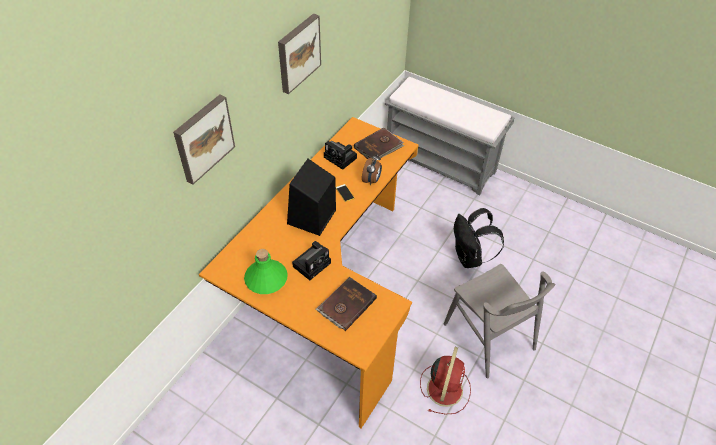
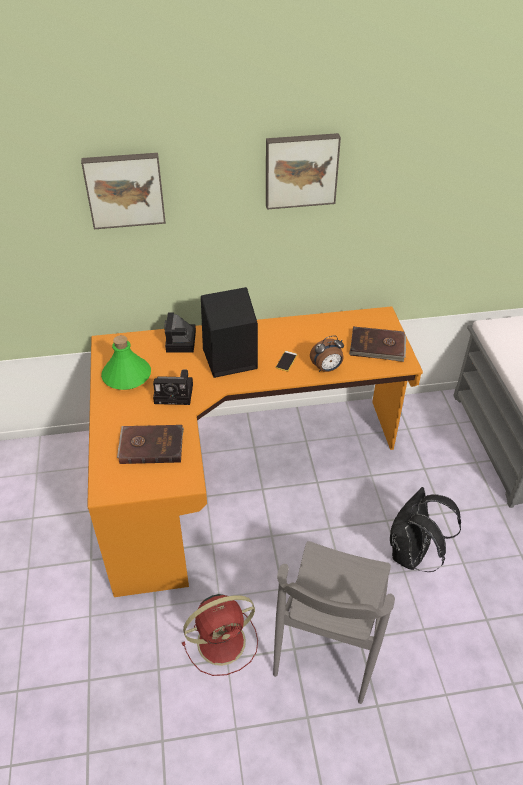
camera: 50 degrees right, 5 degrees down
(341, 158) = (327, 332): camera -> camera (181, 342)

